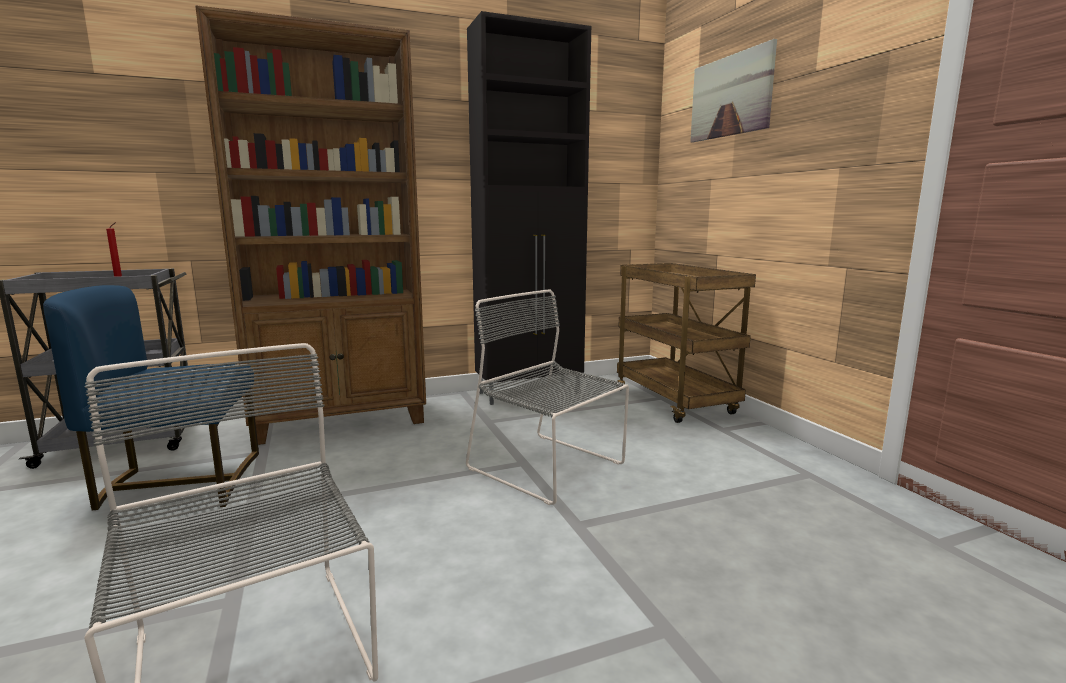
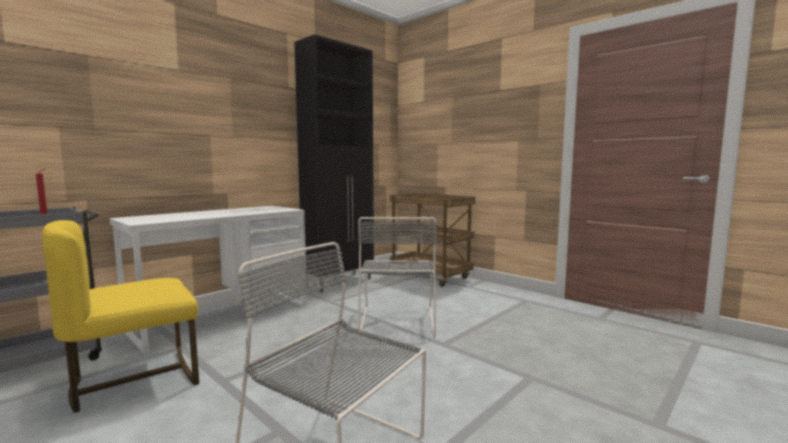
camera: 25 degrees left, 5 degrees down
(179, 483) = (135, 379): blue chair -> yellow chair
(342, 420) = (222, 317): brown bookcase -> white desk
(549, 468) = (397, 320): grey chair -> grey chair turned 105 degrees counterclockwise
(730, 96) = (448, 98): picture -> none

